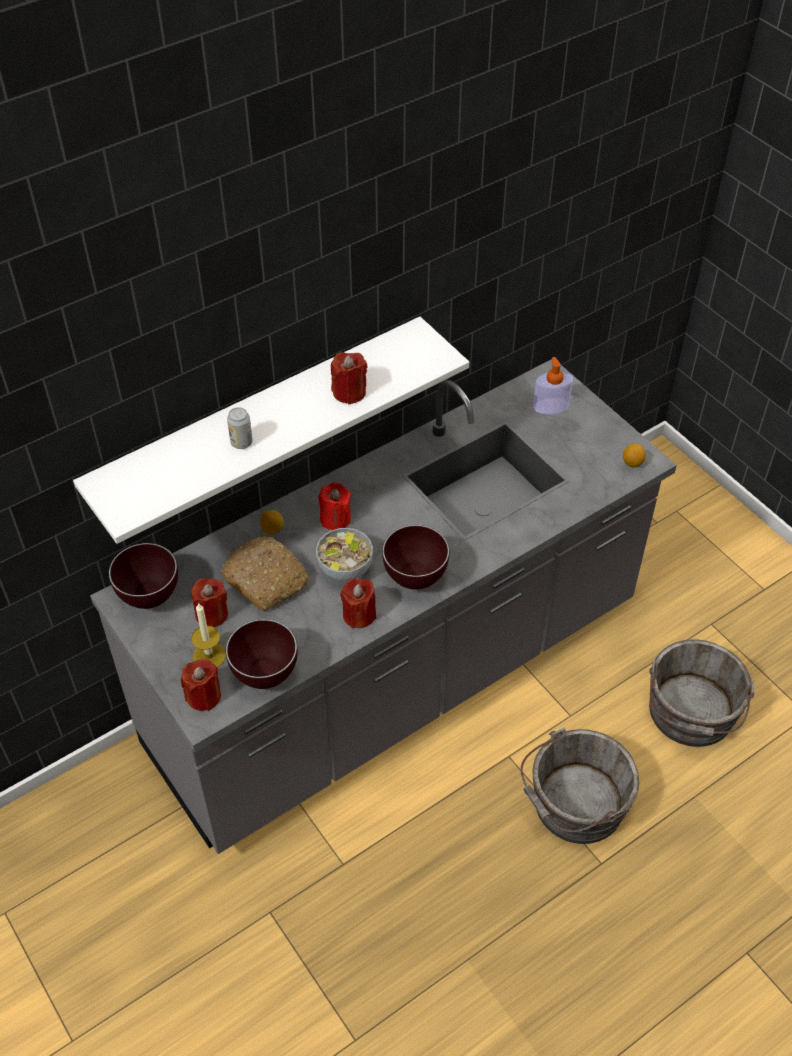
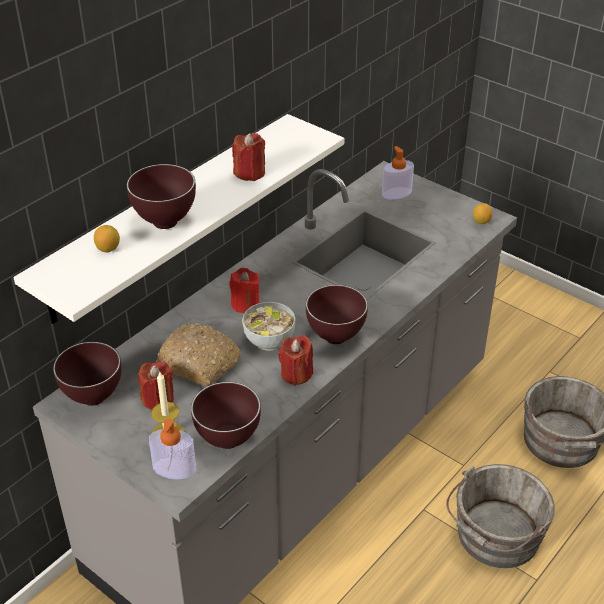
camera: 15 degrees left, 10 degrees down
(204, 696) = (174, 469): red candle -> soap dispenser
(241, 442) = (167, 223): can -> brown bowl
(272, 530) = (191, 322): lemon -> lemon (108, 249)

